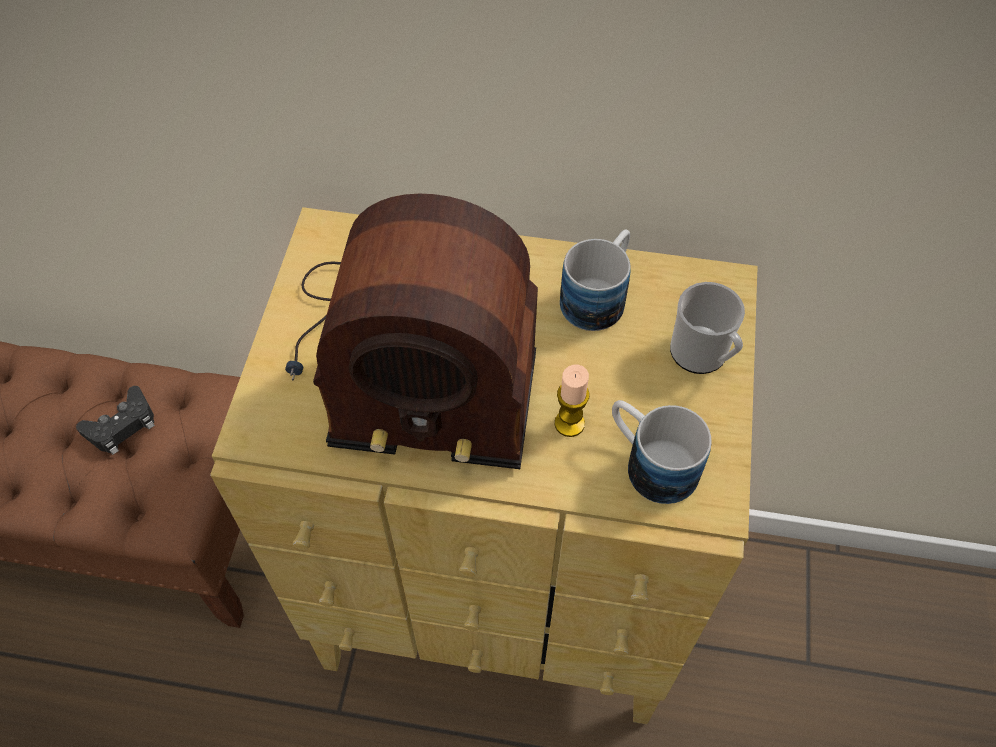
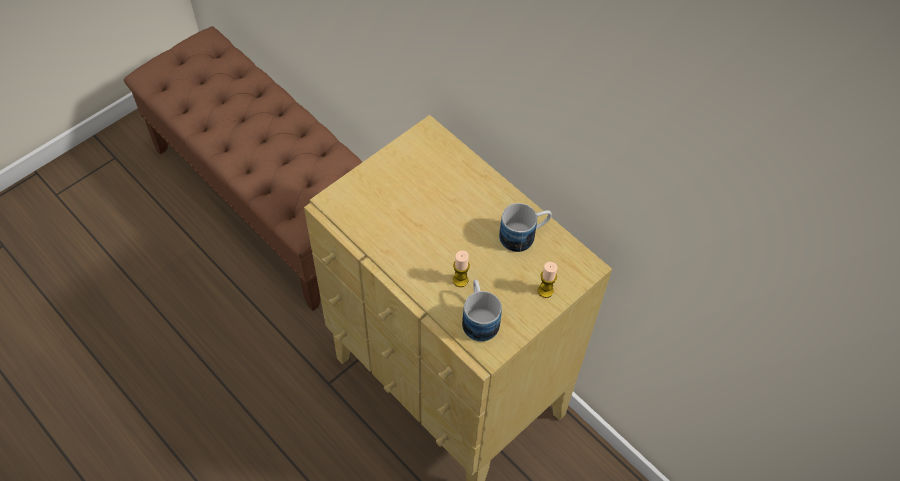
camera: 35 degrees right, 0 degrees up
(122, 425) = (312, 170): black game controller -> none
(410, 358) = (418, 210): radio -> none
(702, 356) = (545, 290): mug -> candle

